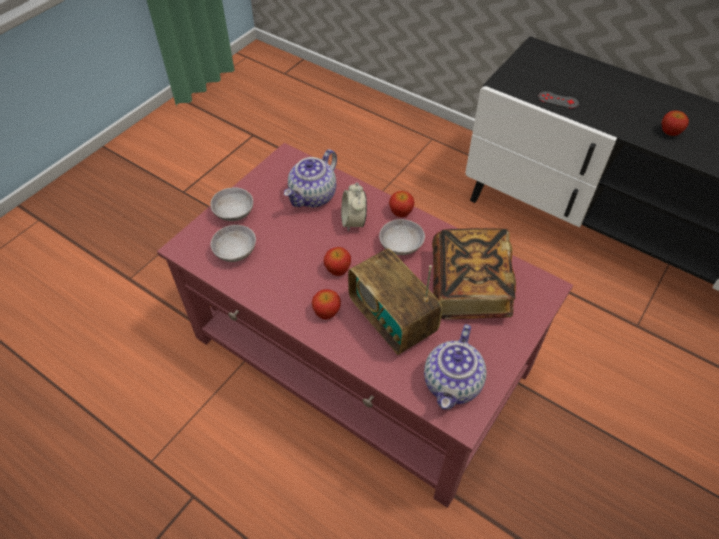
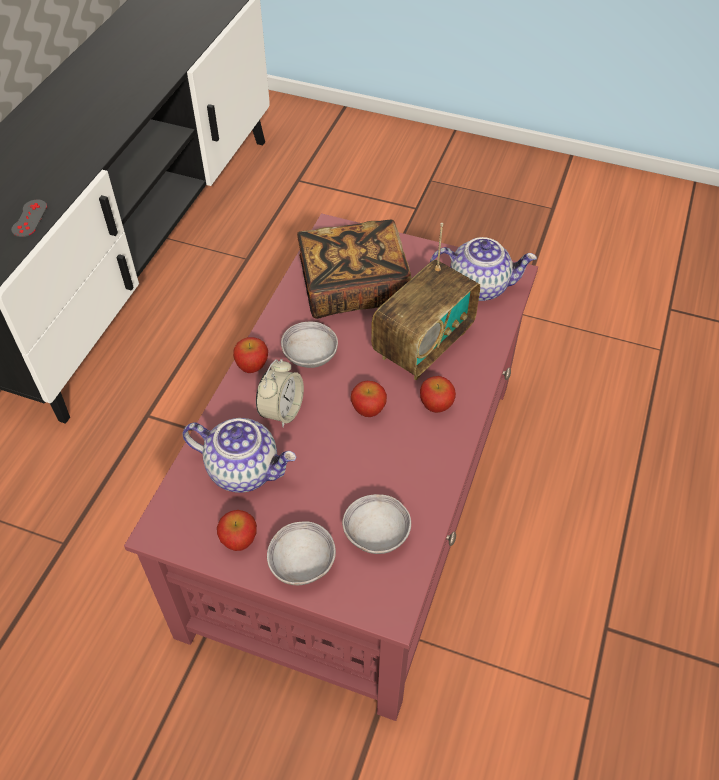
camera: 105 degrees left, 0 degrees up
(353, 222) = (282, 411): alarm clock -> alarm clock turned 45 degrees counterclockwise
(670, 132) = (88, 131): apple -> apple (239, 540)

